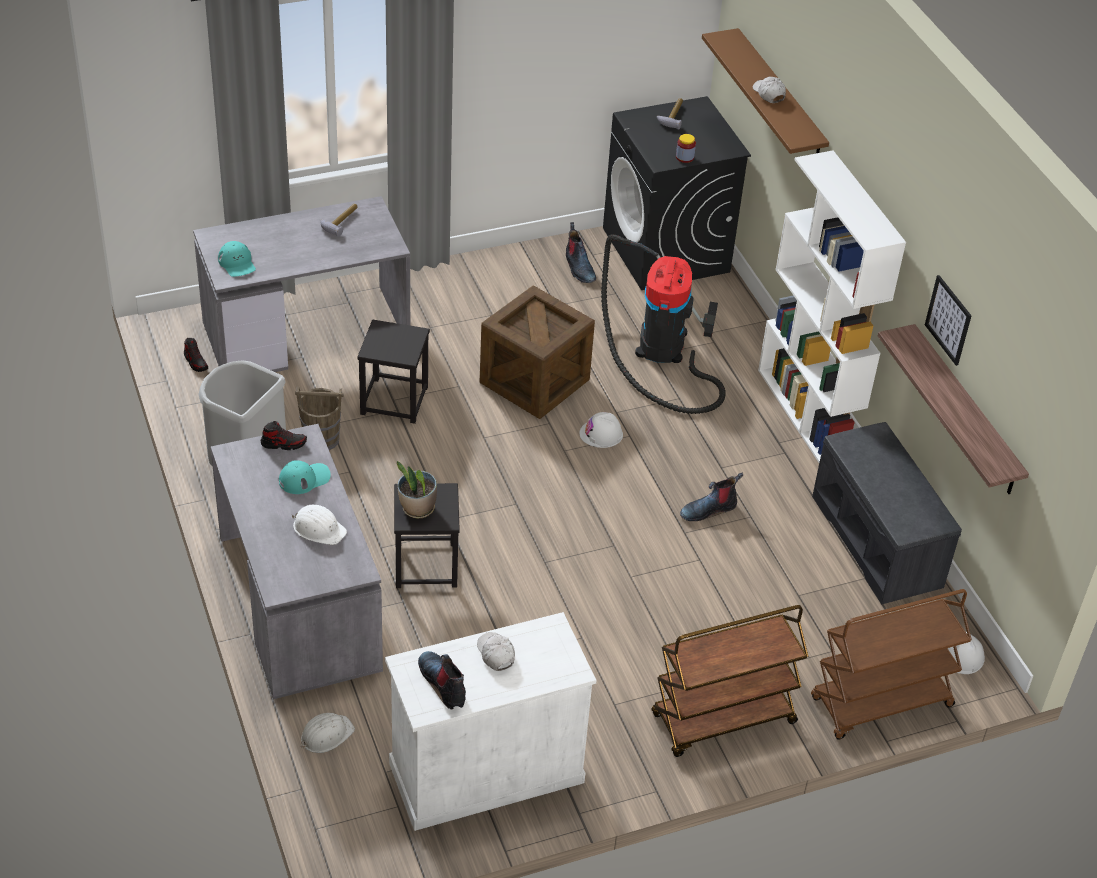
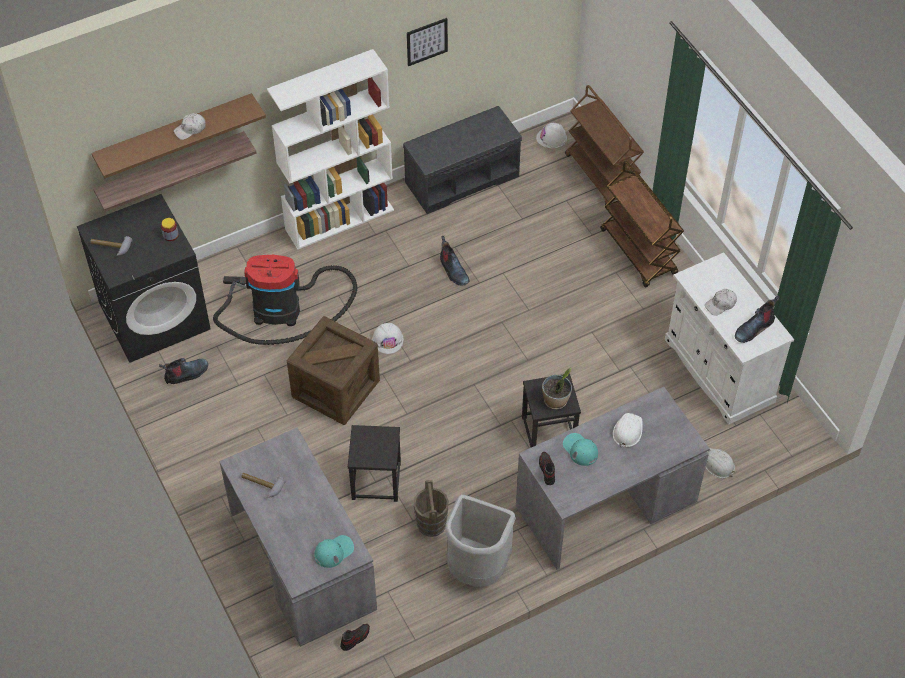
camera: 95 degrees left, 10 degrees up
(965, 411) = (464, 61): shelf -> shelf (171, 169)

